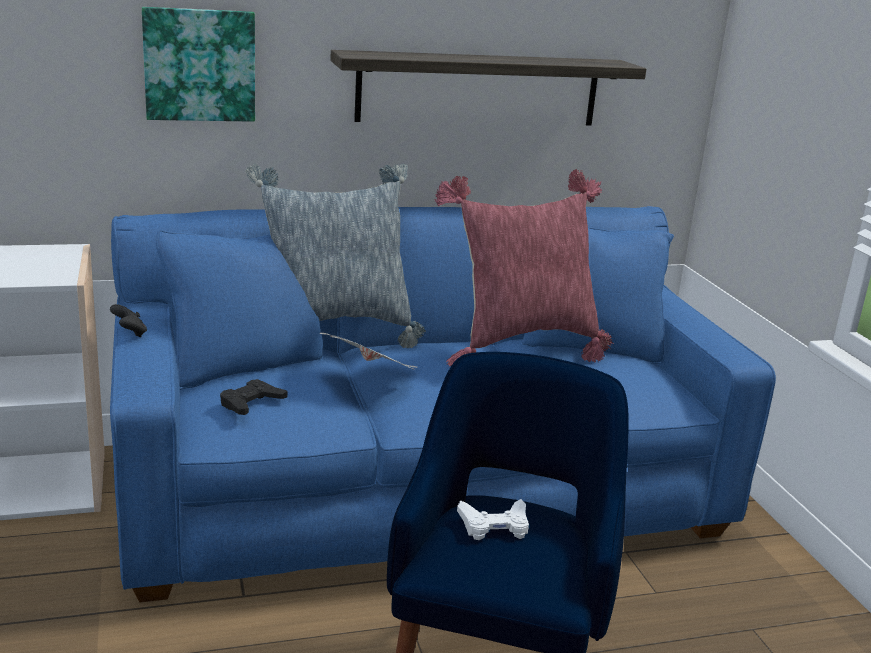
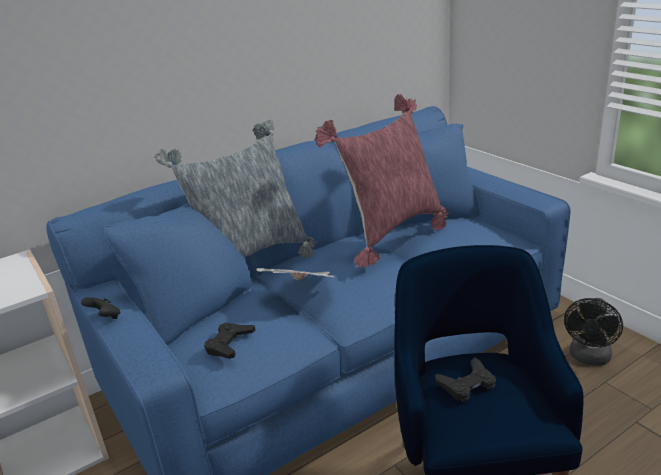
camera: 15 degrees left, 5 degrees up
(199, 65) = (84, 77): picture -> none
(479, 89) = (301, 48): shelf -> none
(494, 525) = (467, 385): white game controller -> black game controller
(751, 597) = (589, 358): none -> black fan

